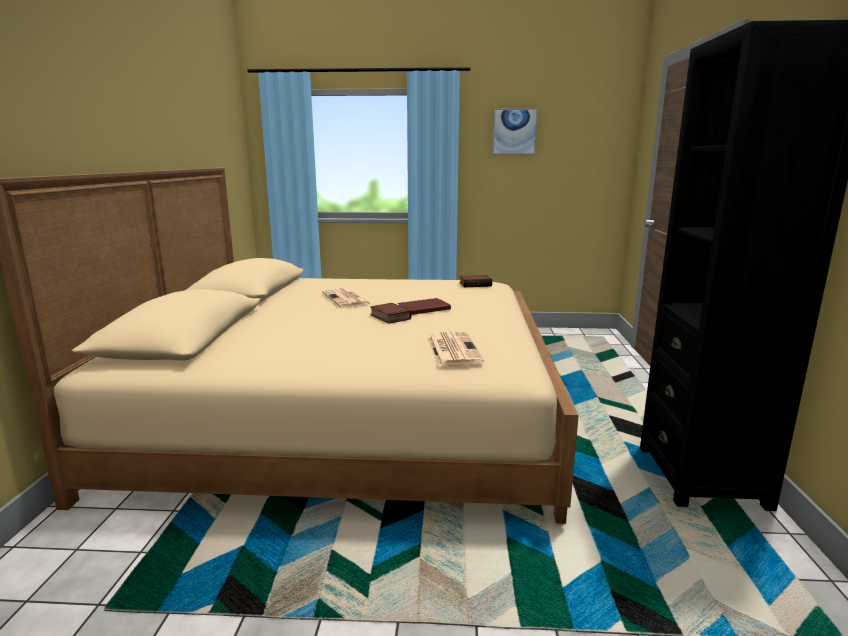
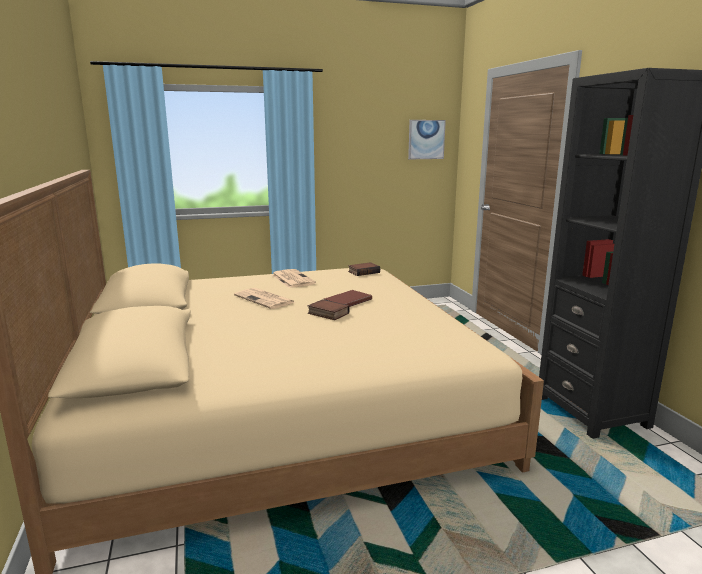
camera: 20 degrees left, 0 degrees up
(452, 349) = (417, 338): newspaper -> newspaper (292, 279)
(514, 132) = (360, 128): picture -> picture (426, 139)

